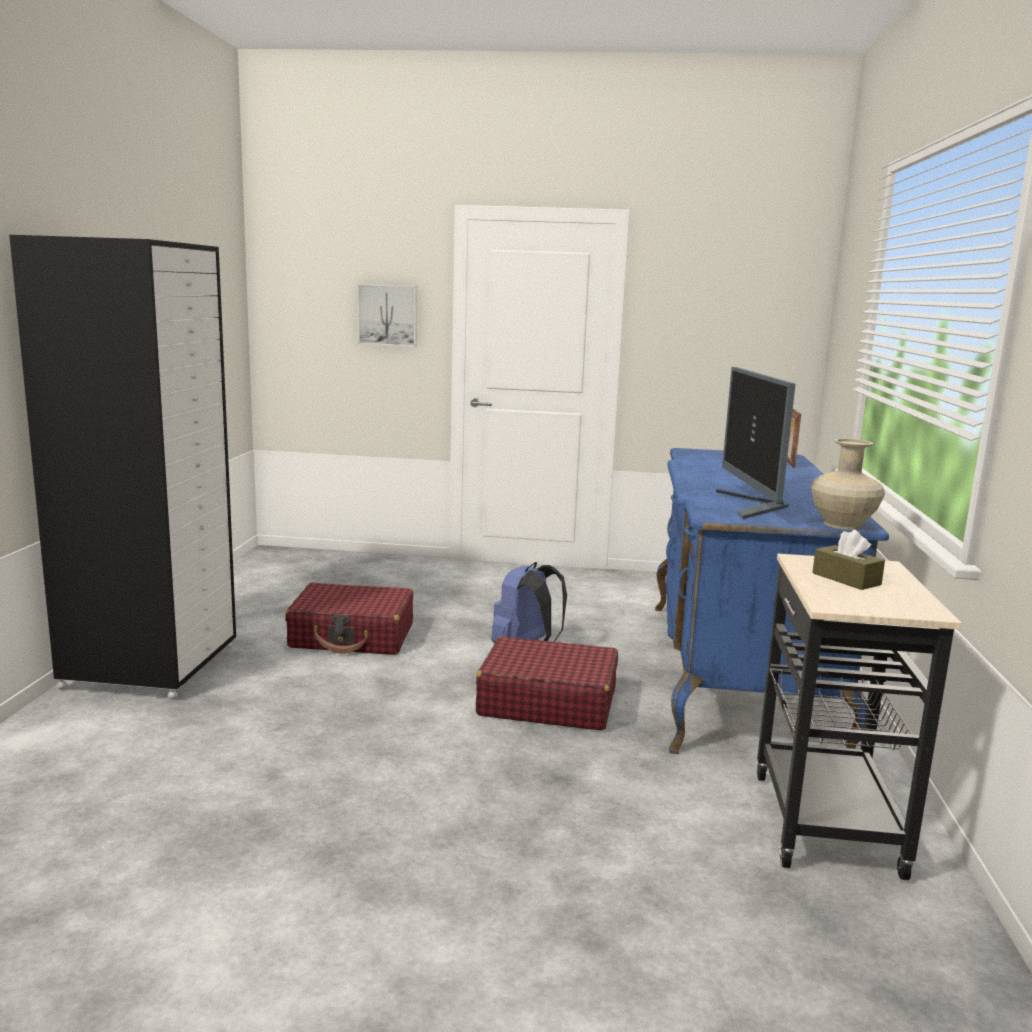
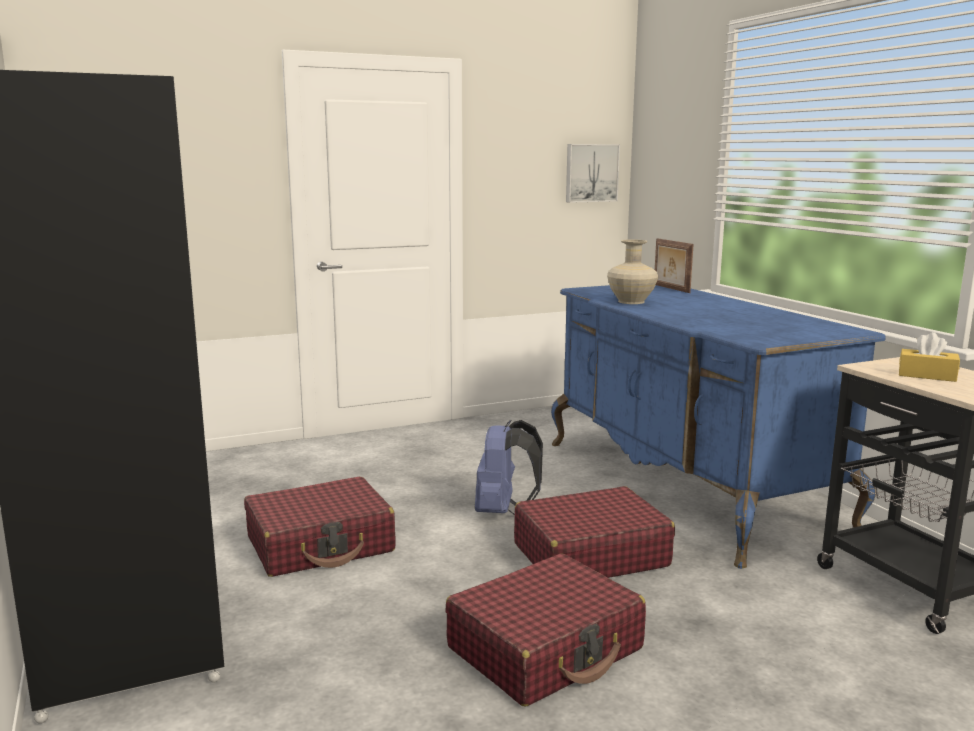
camera: 30 degrees left, 0 degrees up
(388, 315) = (212, 176): picture -> picture (591, 173)
(406, 754) = (546, 649): none -> red suitcase
(753, 506) = (756, 328): monitor -> none
(841, 524) = (846, 332): beige vase -> beige vase (630, 301)
(846, 579) = (927, 375): brown tissue box -> yellow tissue box

